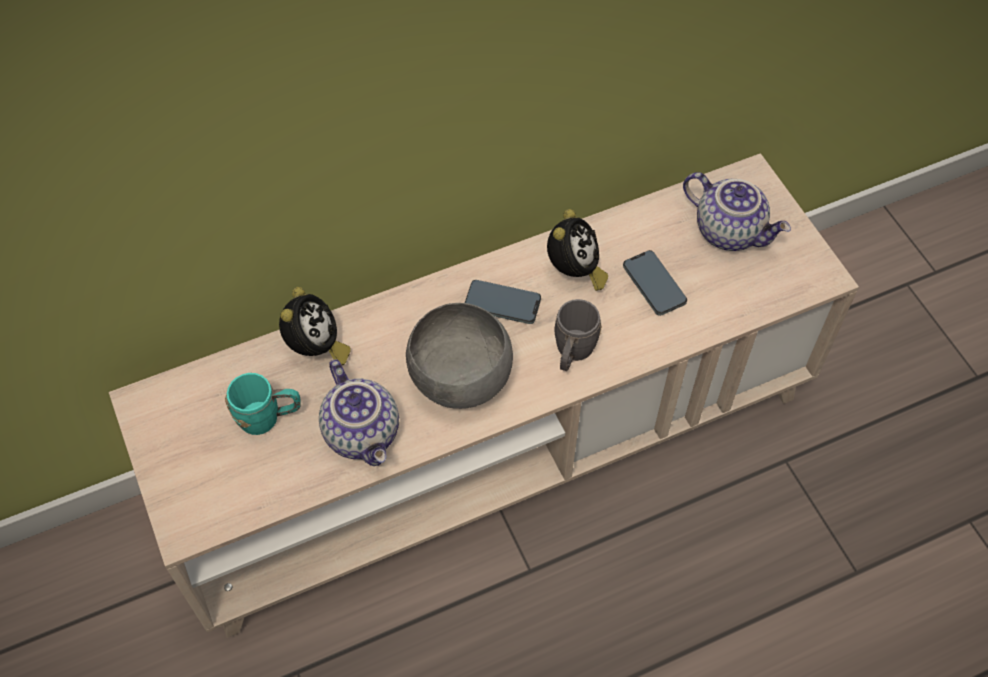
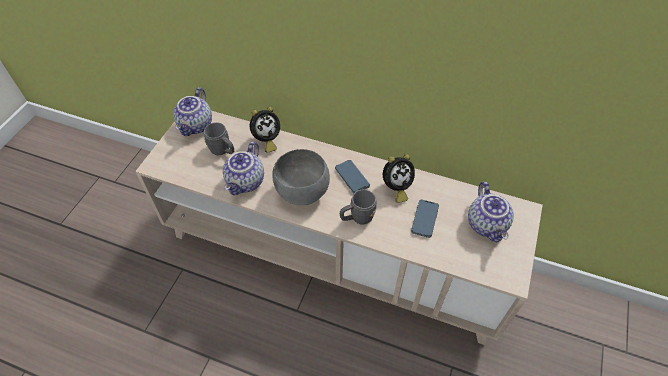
camera: 45 degrees right, 5 degrees down
(173, 415) = (196, 126): none -> teapot
(268, 417) = (223, 151): turquoise mug -> grey mug

